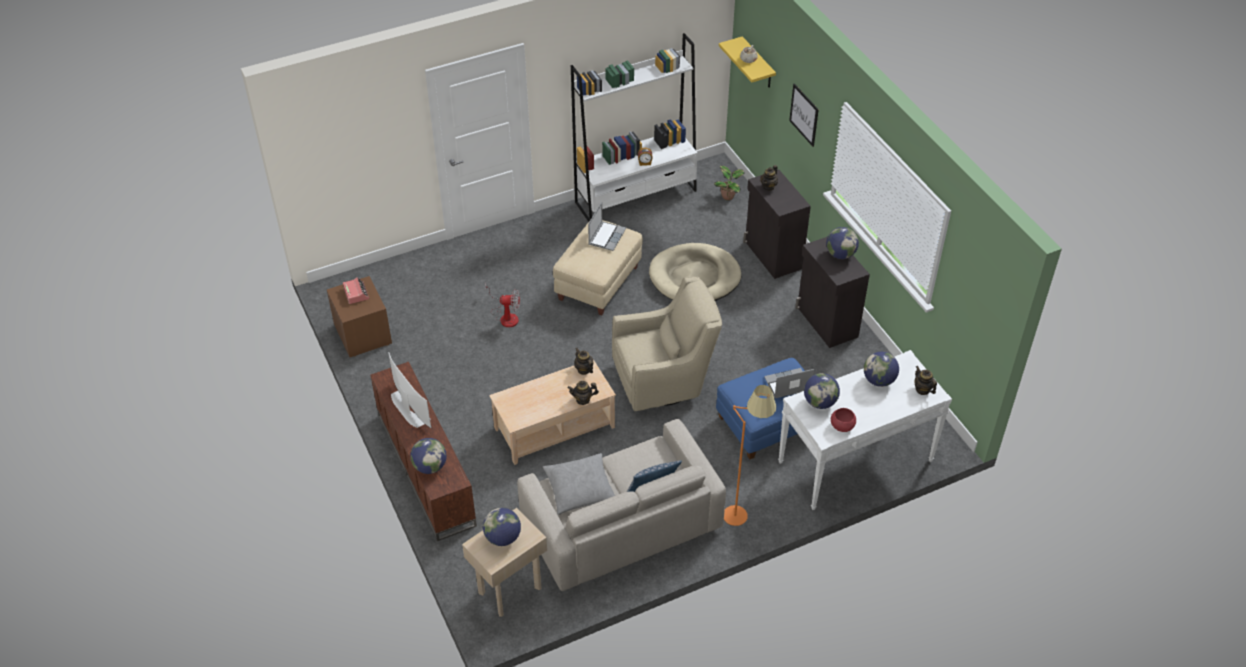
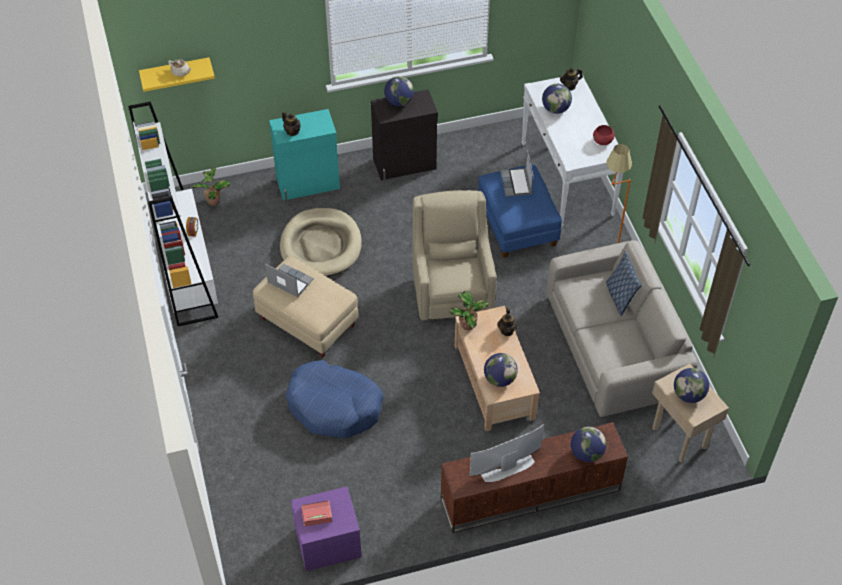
camera: 80 degrees left, 5 degrees up
(362, 334) = (327, 543): brown nightstand -> purple nightstand
(505, 316) = (334, 406): fan -> blue dog bed
(580, 489) = (612, 347): grey pillow -> none
(584, 369) = (468, 325): teapot -> potted plant
(772, 255) = (308, 184): black cabinet -> turquoise cabinet
(804, 115) = (267, 56): picture -> none
(820, 402) = (574, 149): globe -> globe (499, 379)

